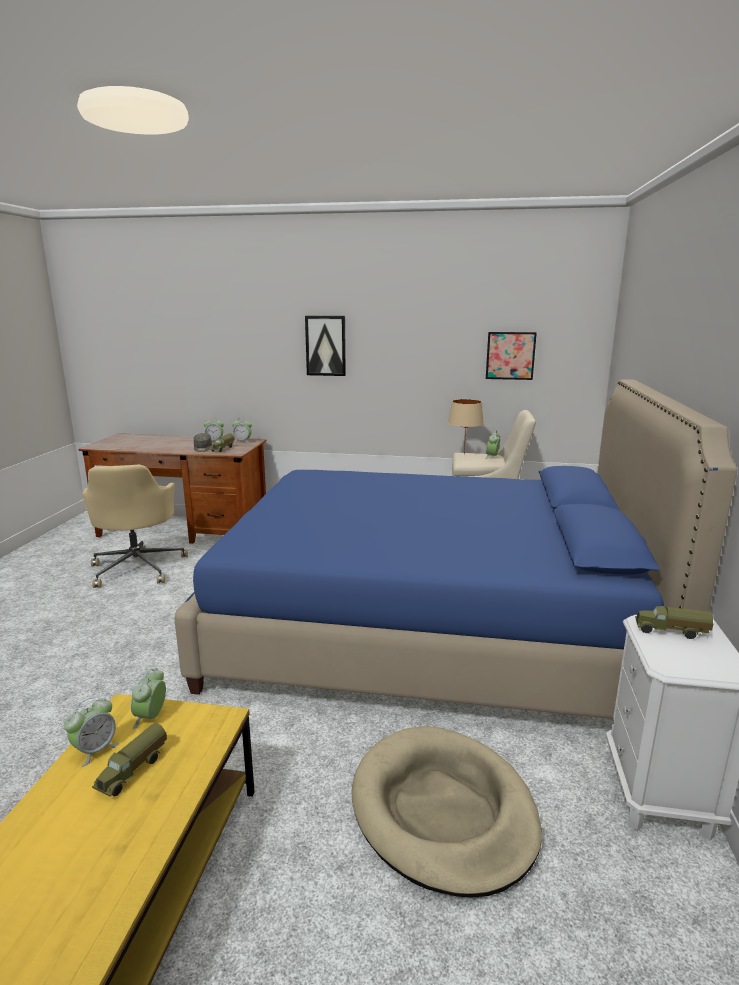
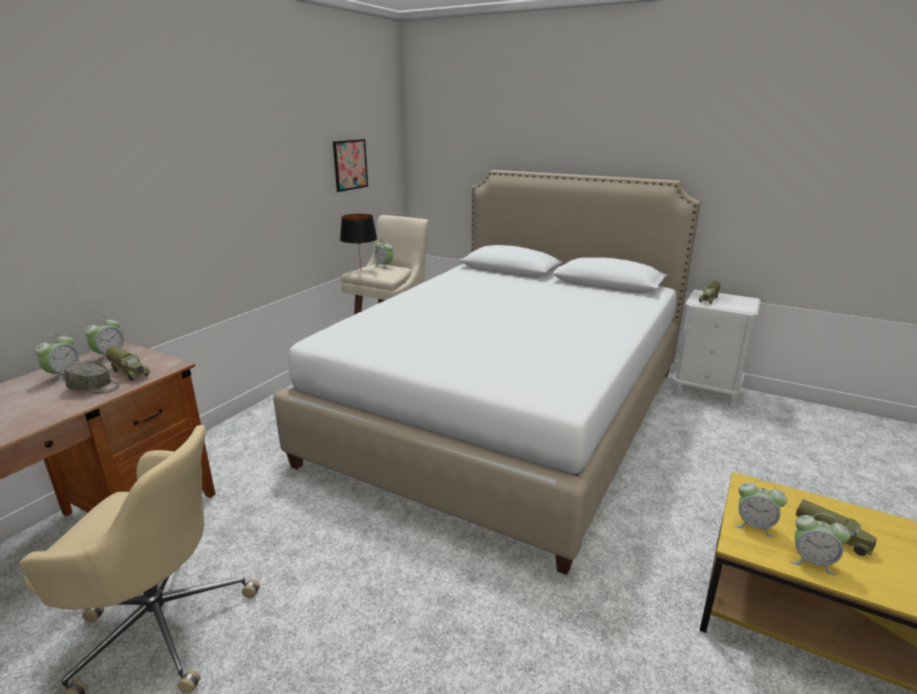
camera: 70 degrees left, 5 degrees up
(95, 750) = (812, 561): alarm clock -> alarm clock turned 150 degrees clockwise
(326, 345) = (179, 176): picture -> none
(429, 628) = (506, 414): blue bed -> white bed
(443, 811) = (728, 460): beige dog bed -> none
(464, 454) = (360, 271): beige table lamp -> black table lamp

